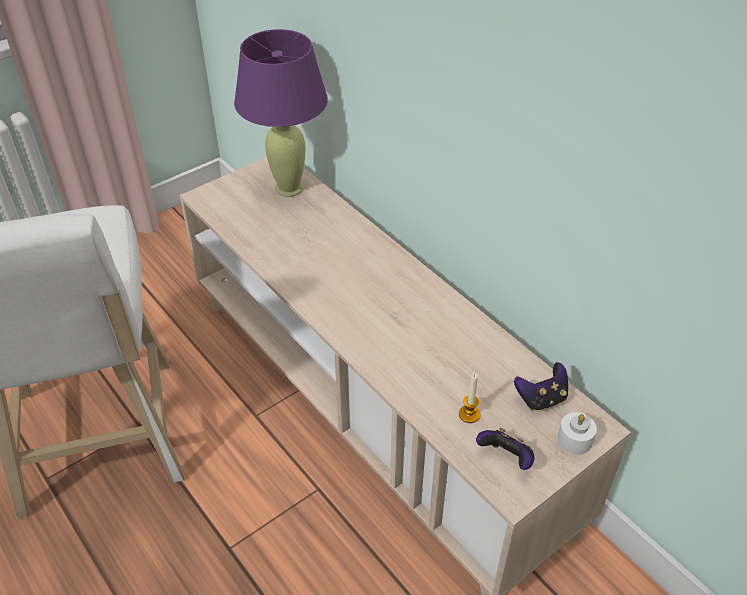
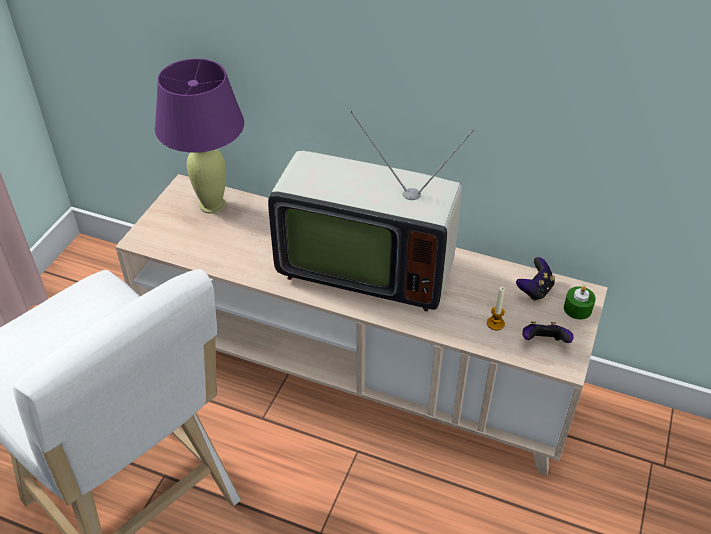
camera: 30 degrees left, 0 degrees up
(381, 301) = (364, 267): none -> television
(574, 440) = (577, 309): white candle -> green candle

